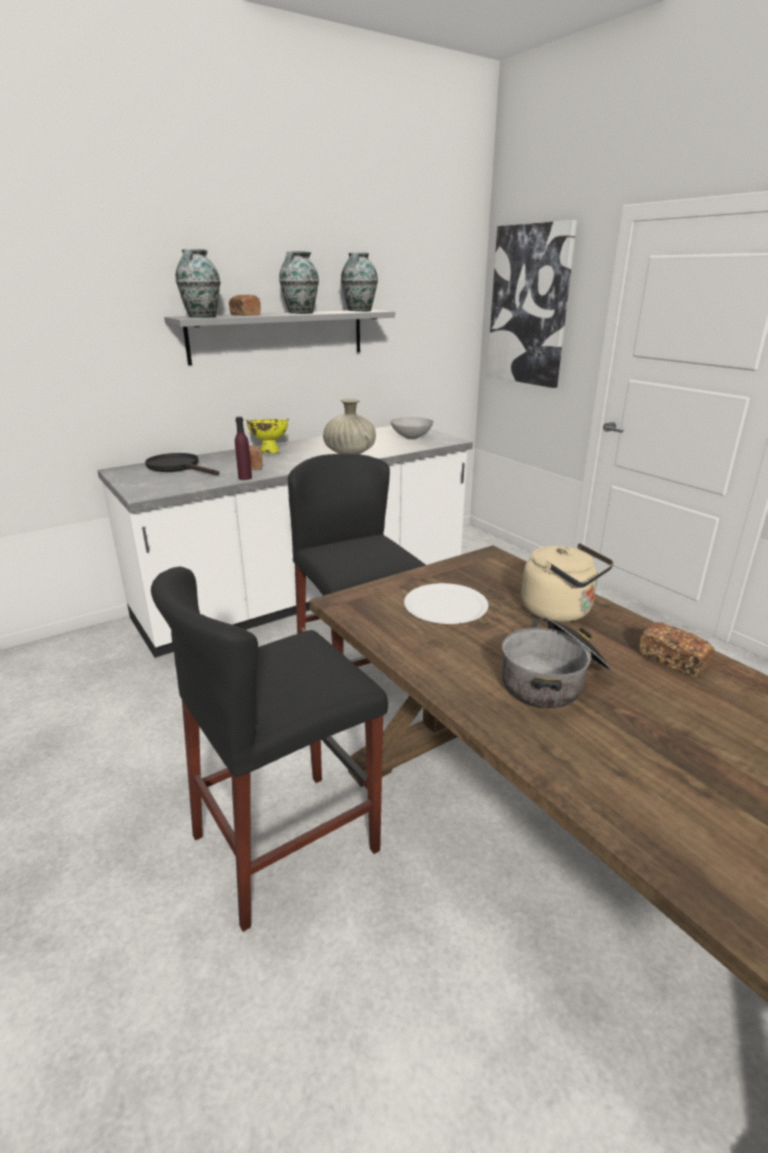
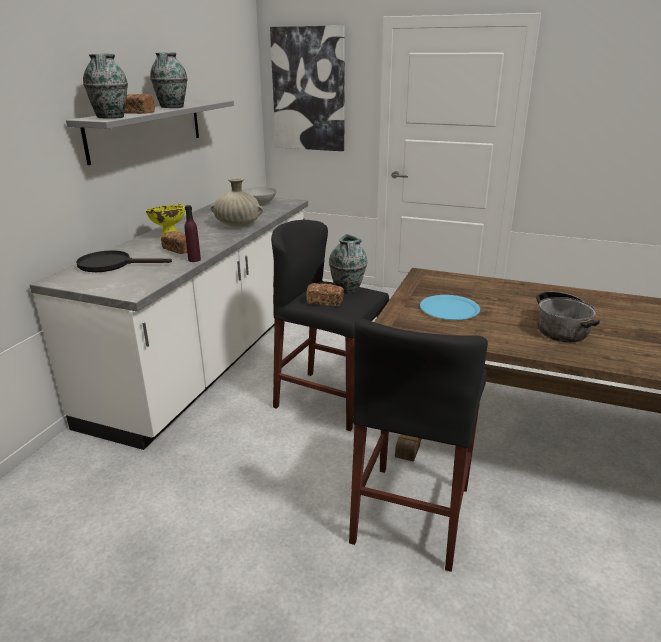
camera: 35 degrees left, 0 degrees up
(359, 311) = (206, 102): vase -> vase (347, 289)
(446, 605) = (449, 309): white plate -> blue plate
(560, 611) = (508, 293): beige kettle -> none
(673, 660) = (589, 300): bread -> bread (325, 302)

